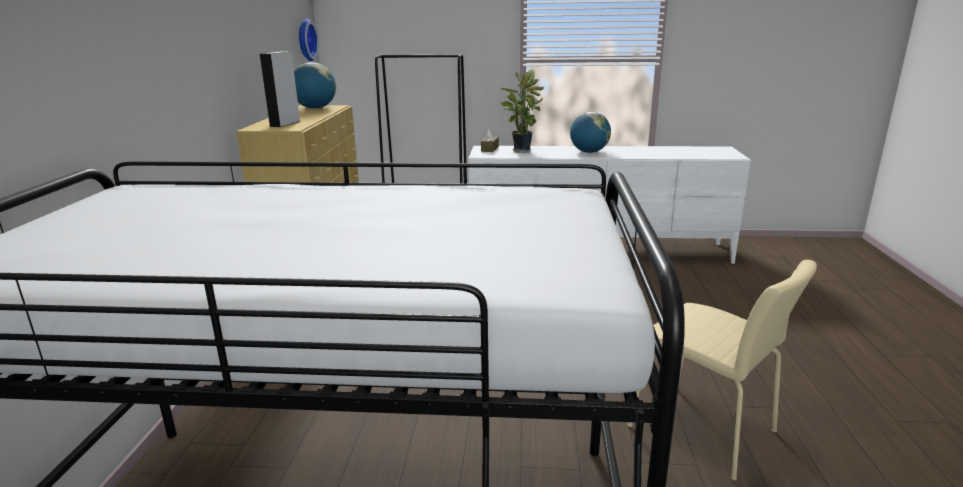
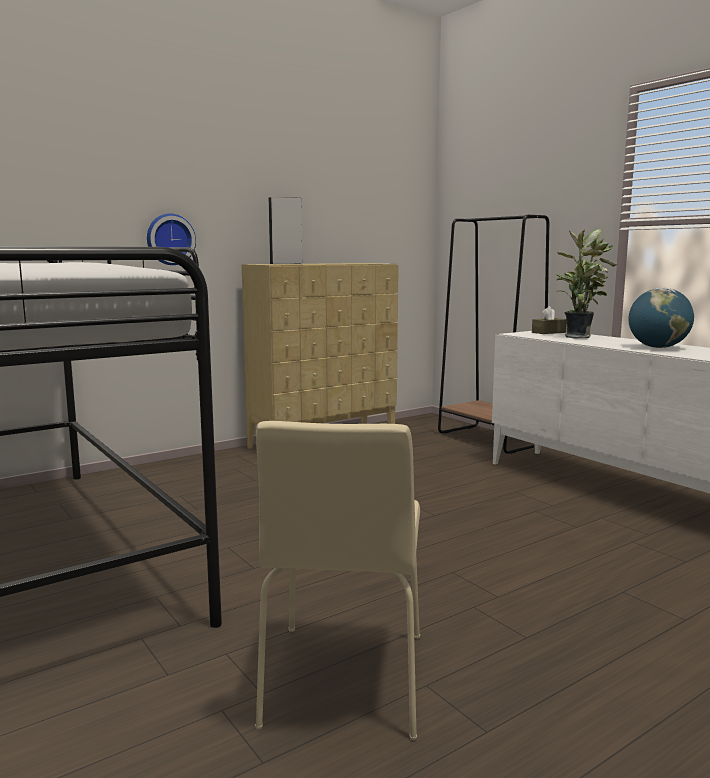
camera: 50 degrees right, 10 degrees down
(305, 40) = (406, 205): wall clock -> wall clock (170, 239)
(315, 108) = (361, 263): globe -> none

